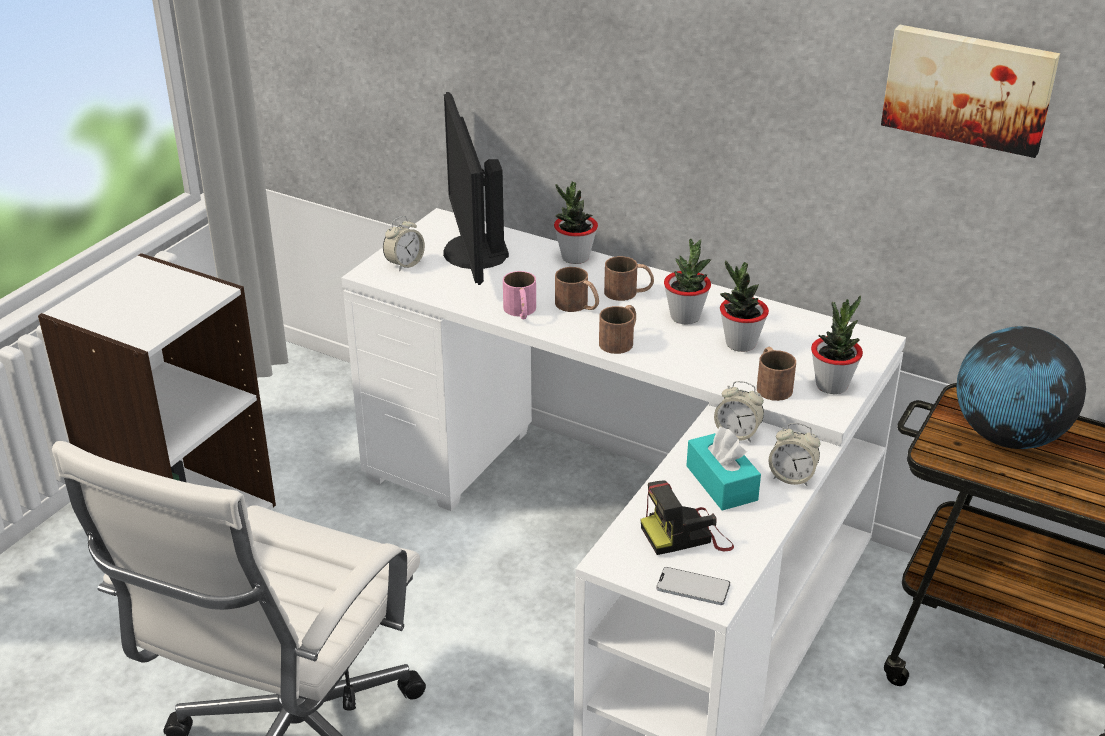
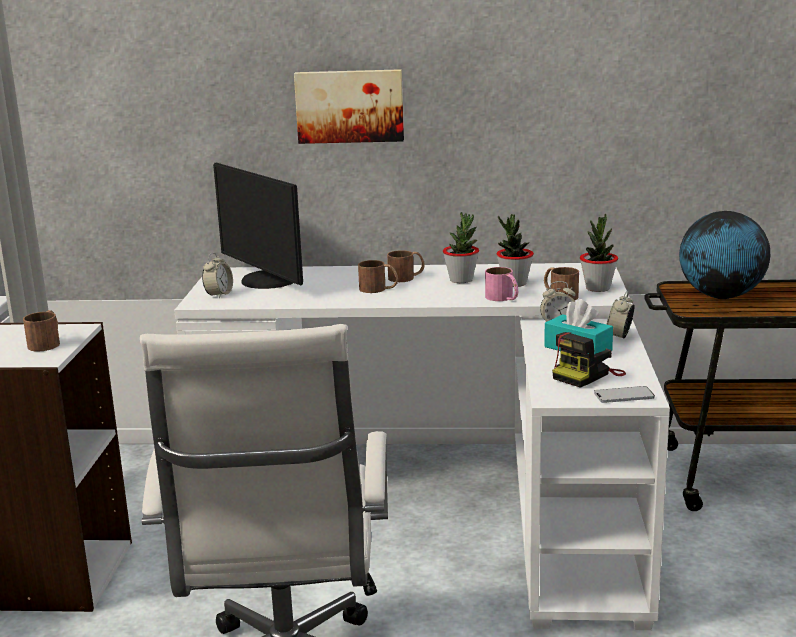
camera: 25 degrees left, 15 degrees down
(521, 312) = (340, 299): pink mug -> pink mug (503, 298)
(575, 257) = (347, 270): potted plant -> none
(620, 340) = (430, 297): brown mug -> brown mug (47, 343)
(792, 477) = (619, 336): alarm clock -> alarm clock turned 120 degrees clockwise
(968, 88) = (631, 64): picture -> picture (350, 106)

